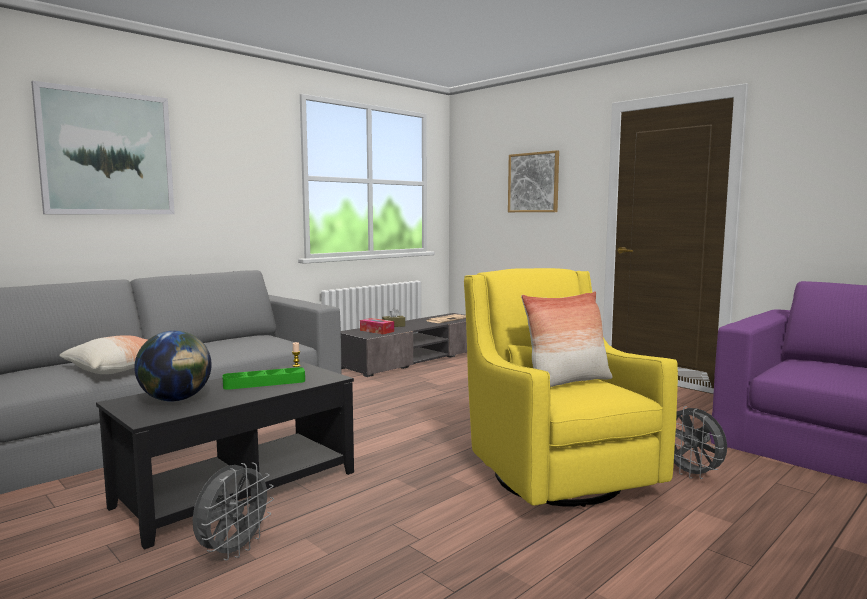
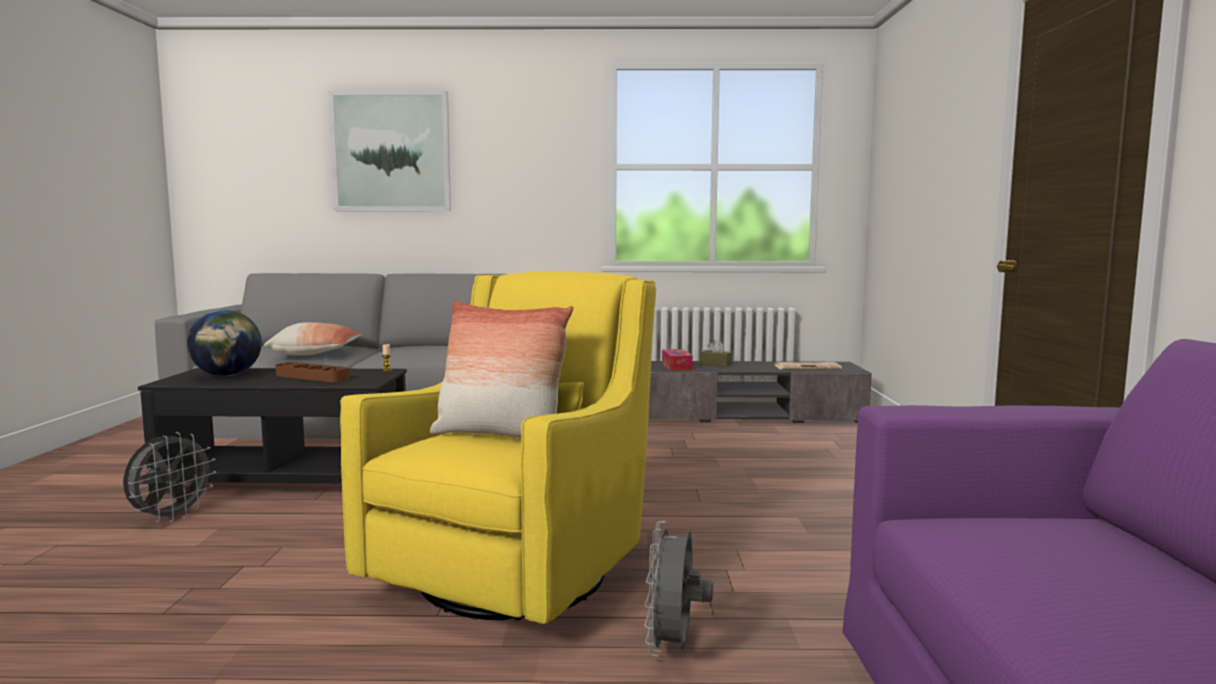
camera: 45 degrees right, 0 degrees up
(234, 550) = (171, 517): grey fan -> grey fan turned 45 degrees counterclockwise
(264, 383) = (312, 377): green tray -> brown tray
(533, 182) = (933, 152): picture -> none

